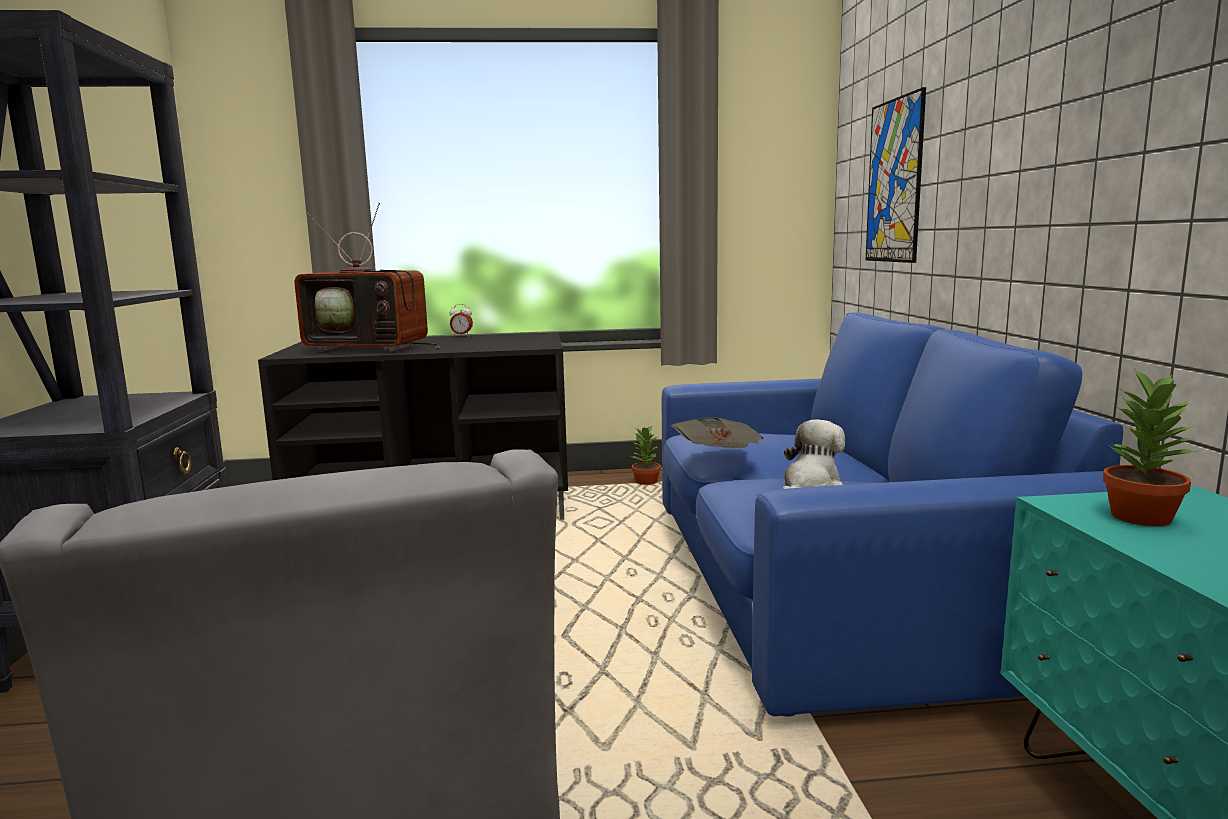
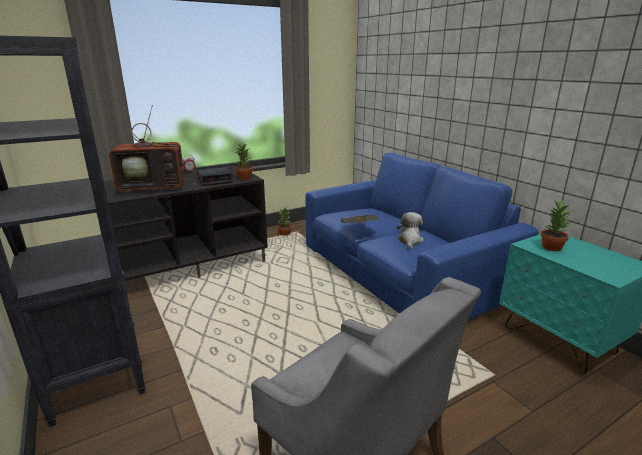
camera: 25 degrees left, 10 degrees up
(479, 345) = (215, 180): none -> alarm clock
(533, 345) = (244, 178): none -> potted plant
(894, 181) = (397, 90): picture -> none

